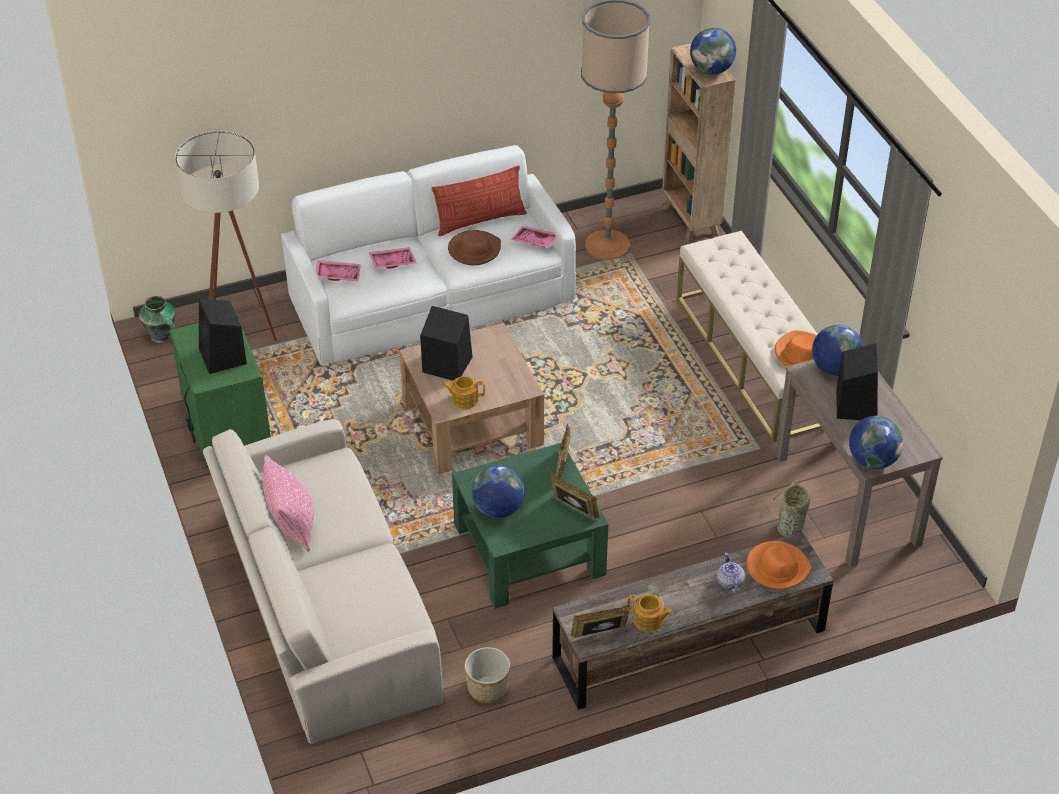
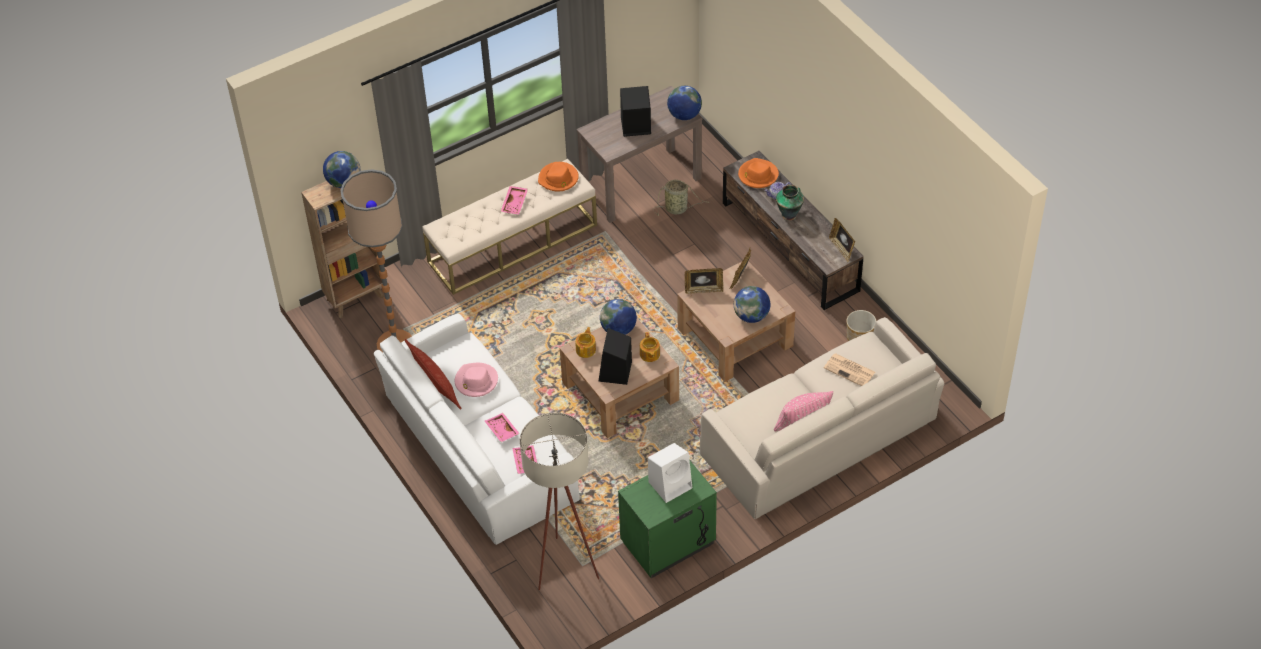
camera: 100 degrees left, 5 degrees up
(162, 336) = (569, 621): vase -> vase (789, 214)
(223, 357) = (671, 484): black speaker -> white speaker
(365, 595) = (850, 370): none -> newspaper
(474, 250) = (476, 381): brown hat -> pink hat
(529, 549) = (735, 337): green coffee table -> brown coffee table
(534, 242) = (458, 346): pink tray -> pink tray (515, 203)
(648, 620) = (821, 228): teapot -> teapot (586, 349)
(834, 368) = (602, 139): globe -> globe (618, 329)

